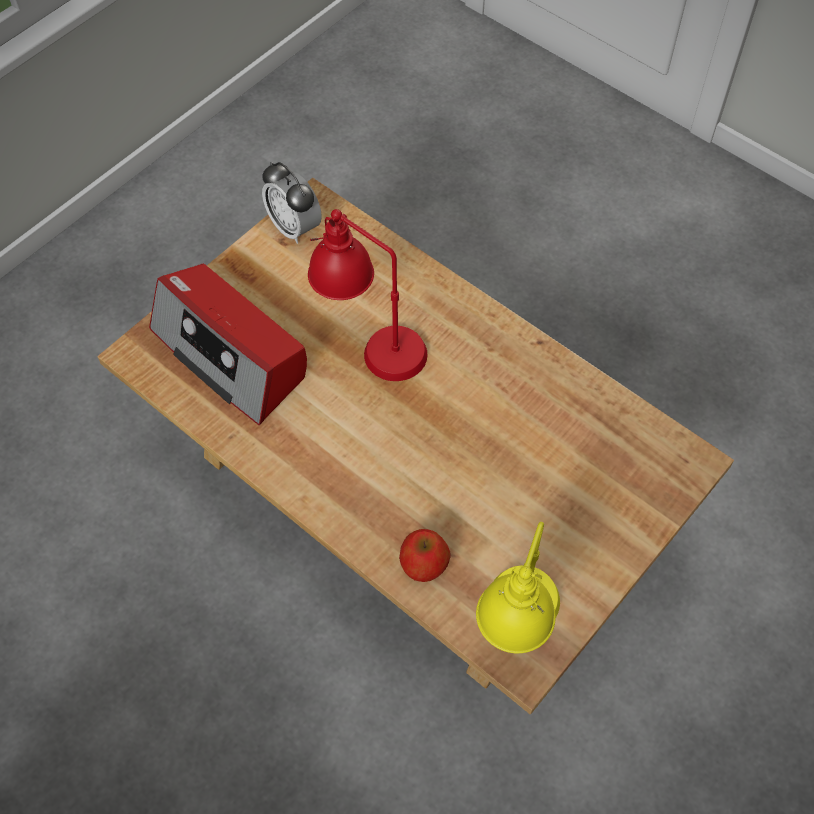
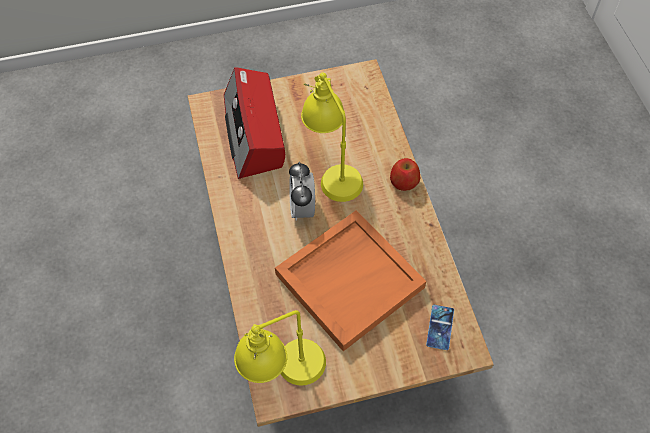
camera: 35 degrees right, 0 degrees up
(294, 227) = (343, 82): alarm clock -> alarm clock (302, 208)
(369, 345) = (331, 170): red table lamp -> yellow table lamp
(423, 563) = (264, 306): apple -> apple (404, 181)
(499, 465) = (349, 279): none -> orange tray
(645, 455) = (440, 327): none -> phone

